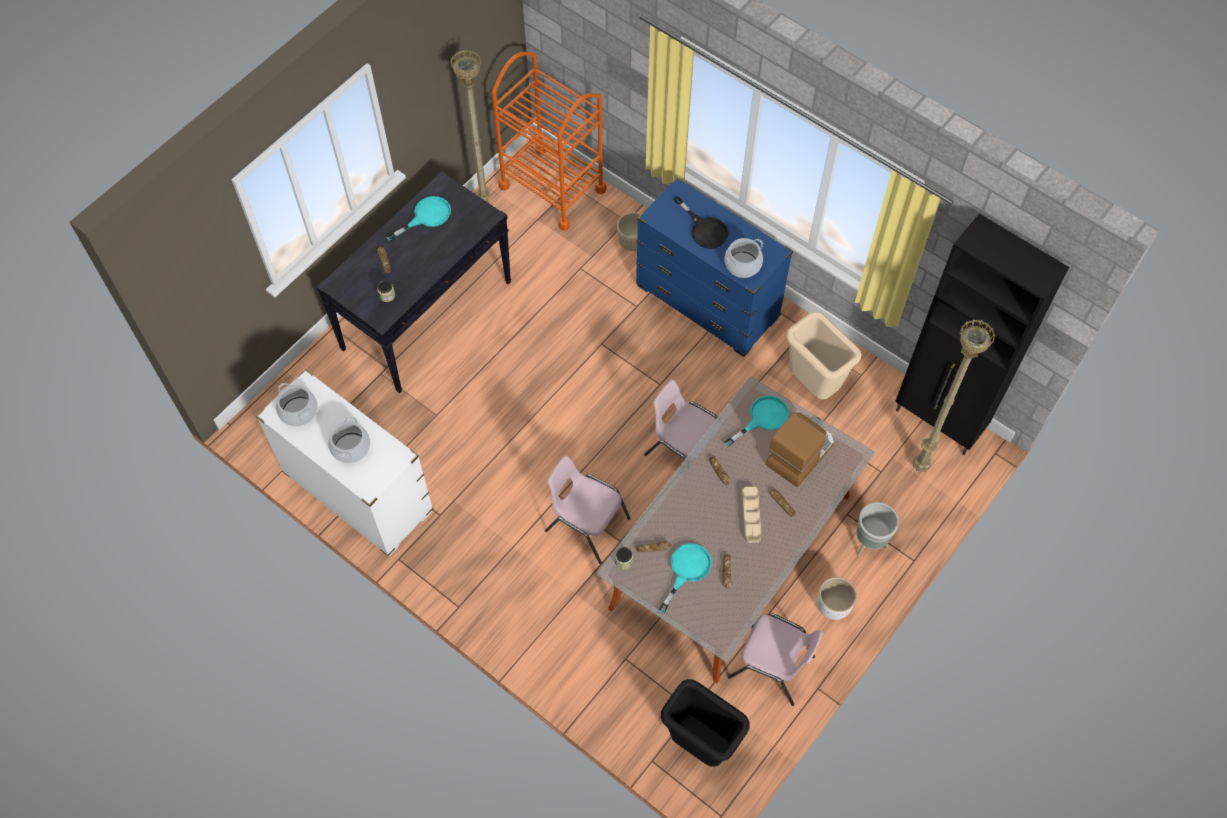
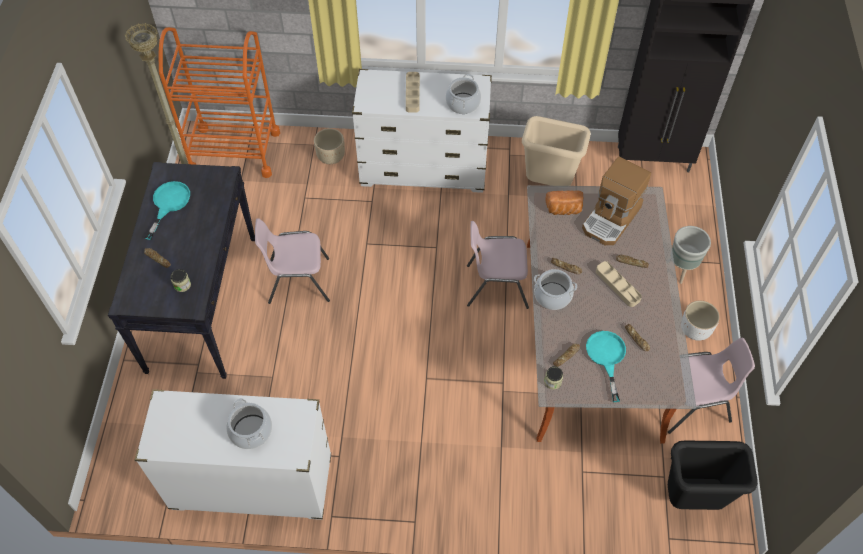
camera: 35 degrees left, 5 degrees down
(299, 411) = (175, 429): cooking pot -> cooking pot (552, 296)
(586, 524) = (465, 387): pink chair -> pink chair (297, 281)
(705, 229) = (412, 94): black frying pan -> beige tray
(707, 303) = (424, 169): blue dresser -> white dresser
(763, 418) = (563, 210): turquoise frying pan -> bread
(799, 453) = (612, 219): coffee machine -> coffee machine turned 150 degrees counterclockwise
(919, 465) = (666, 196): beige floor lamp -> none

